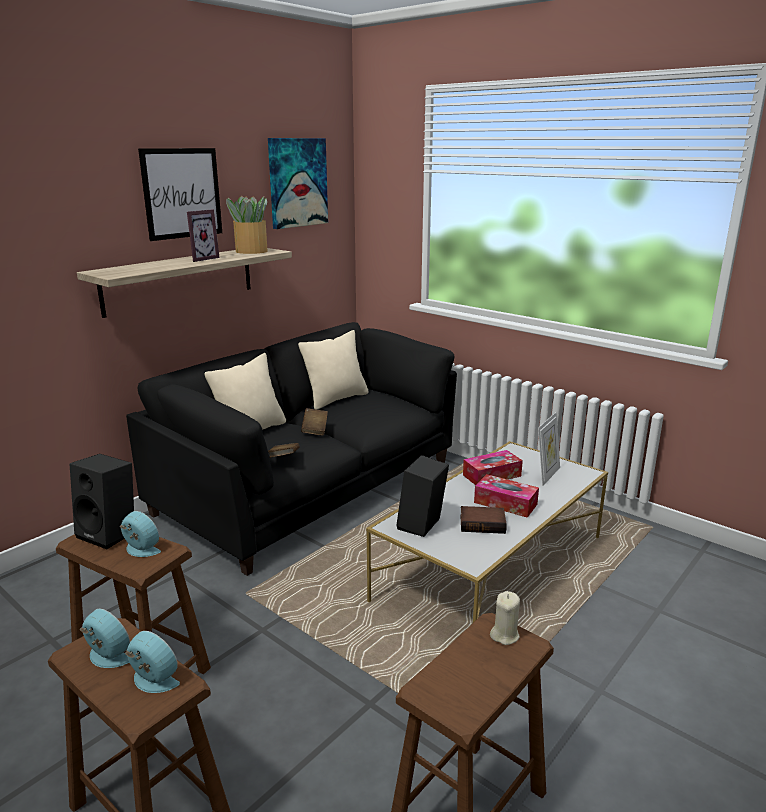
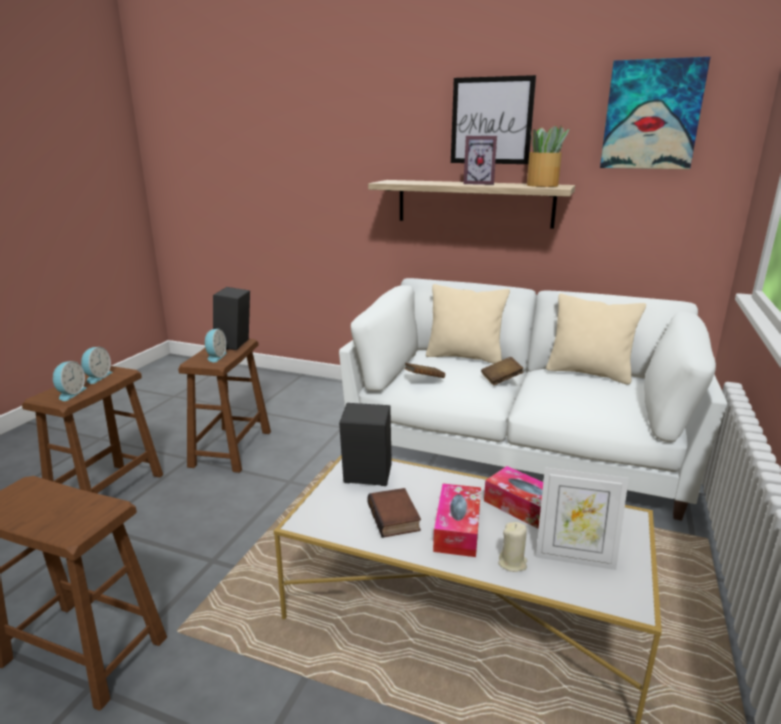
camera: 70 degrees right, 0 degrees up
(310, 487) = (516, 445): black sofa -> white sofa
(504, 635) = (90, 516): beige candle -> beige candle (512, 563)

